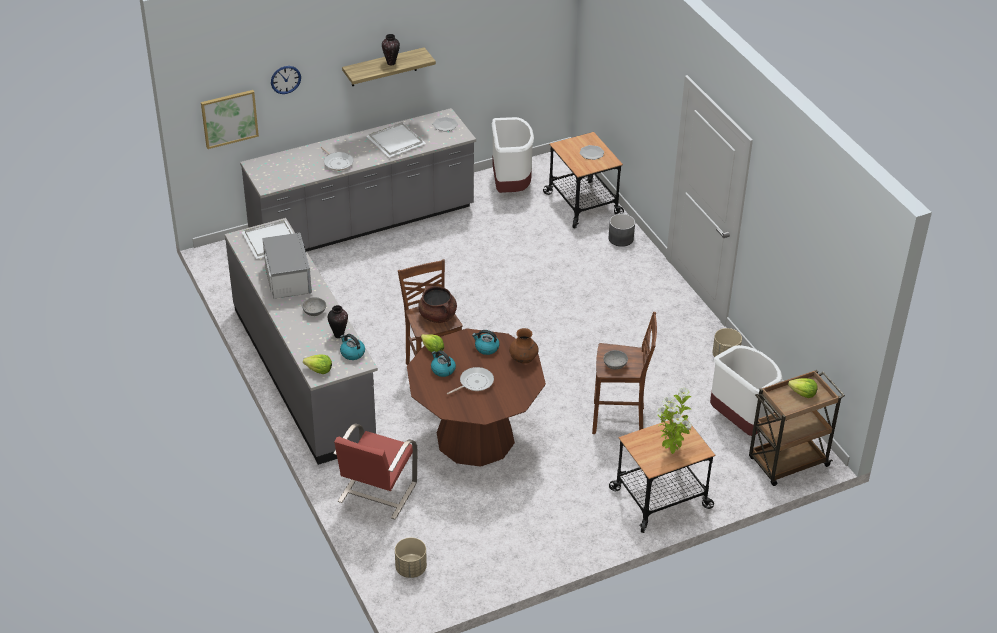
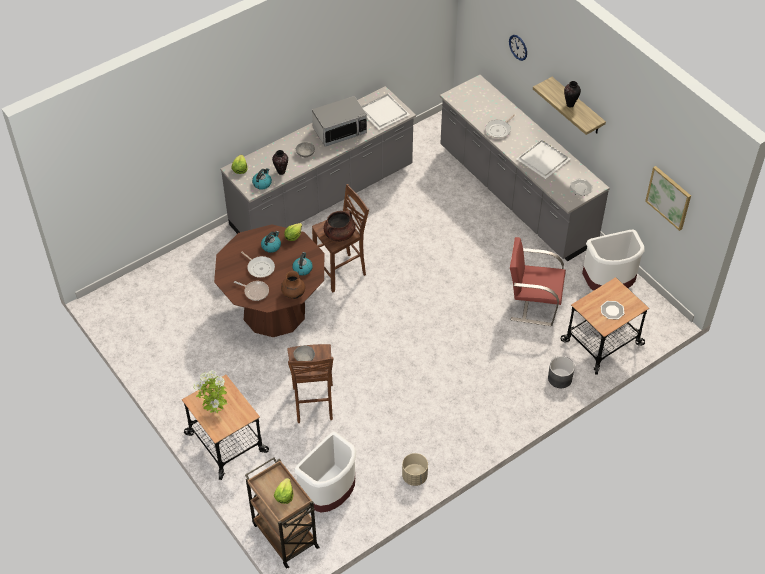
camera: 80 degrees right, 10 degrees up
(229, 118) = (483, 38): picture -> picture (669, 197)
(376, 493) = (205, 262): red chair -> red chair (533, 304)
(410, 569) = (133, 295): beige planter -> none
(511, 390) = (255, 291): none -> frying pan

